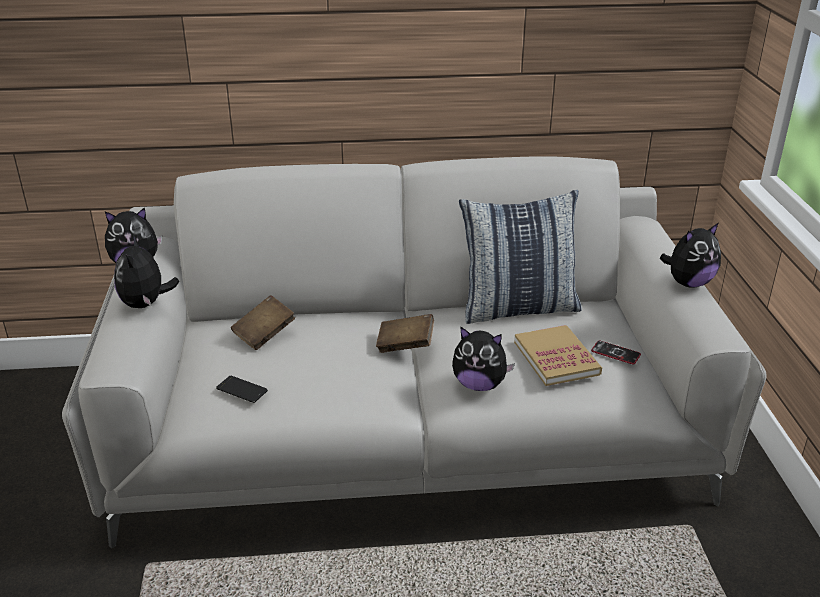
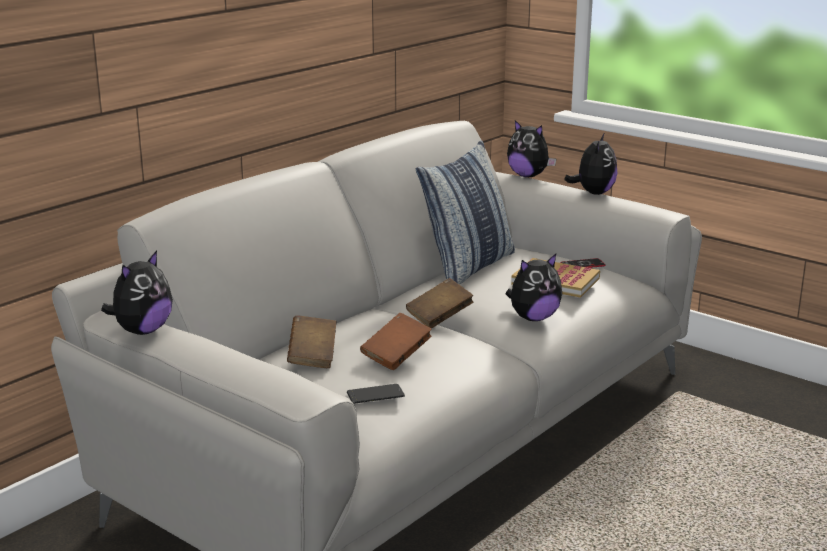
camera: 45 degrees left, 10 degrees down
(146, 304) = (229, 348): plush toy -> plush toy (528, 176)
(310, 364) = (396, 356): none -> brown book

